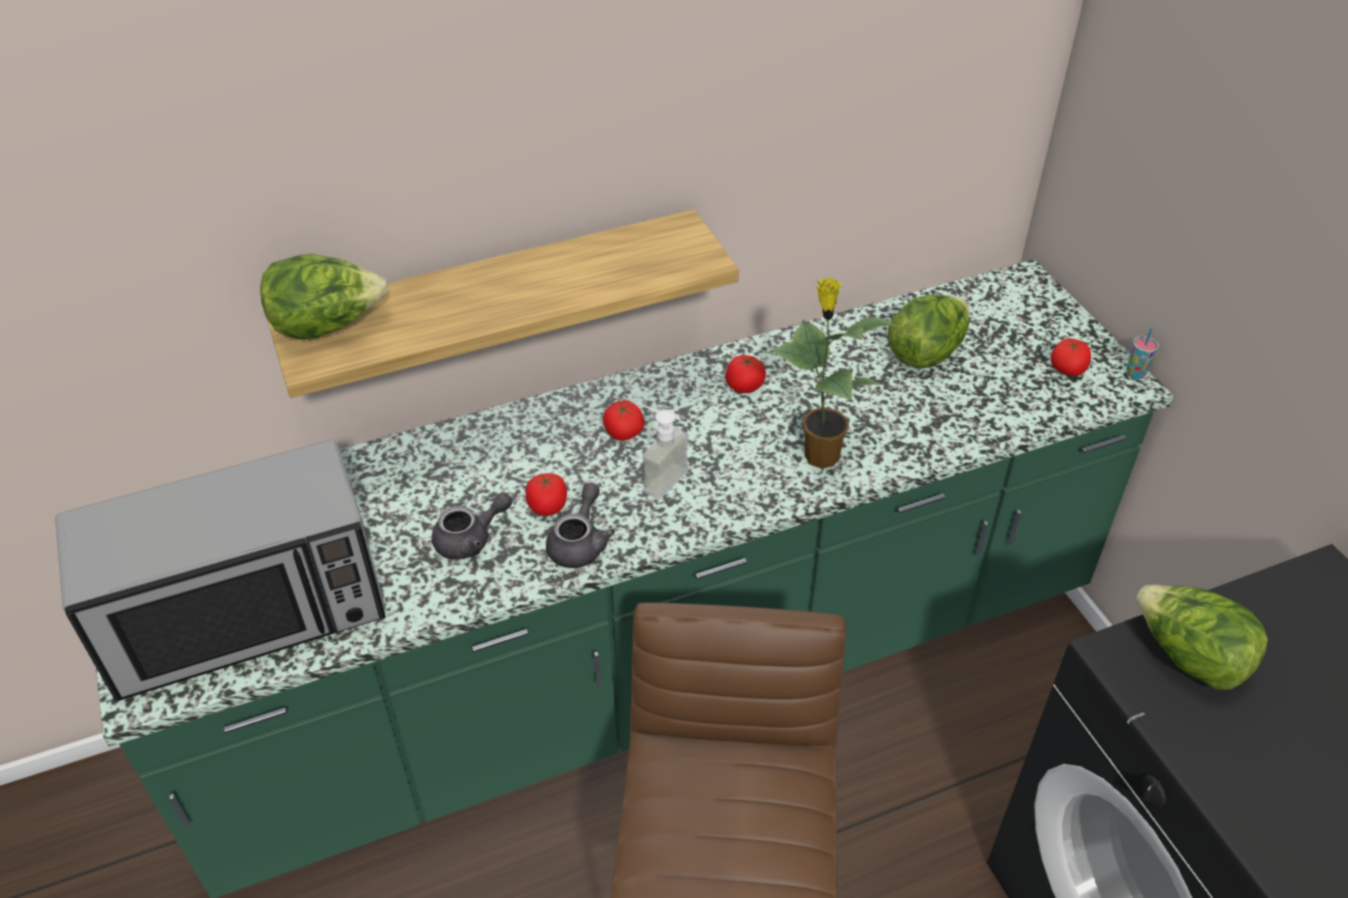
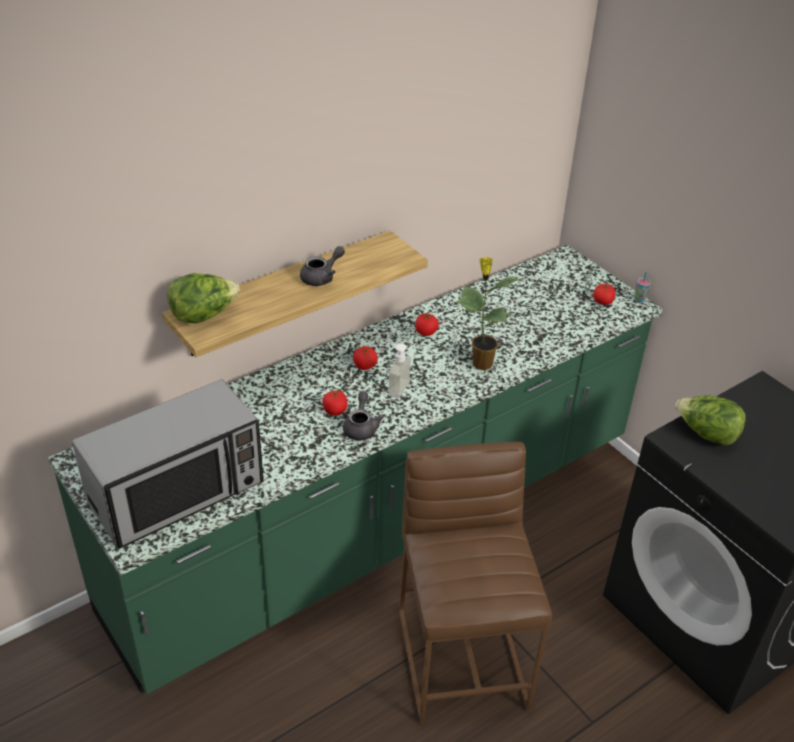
camera: 15 degrees left, 5 degrees down
(471, 539) = (296, 434): grey teapot -> grey teapot (322, 277)
(926, 352) = (522, 302): lettuce -> none

